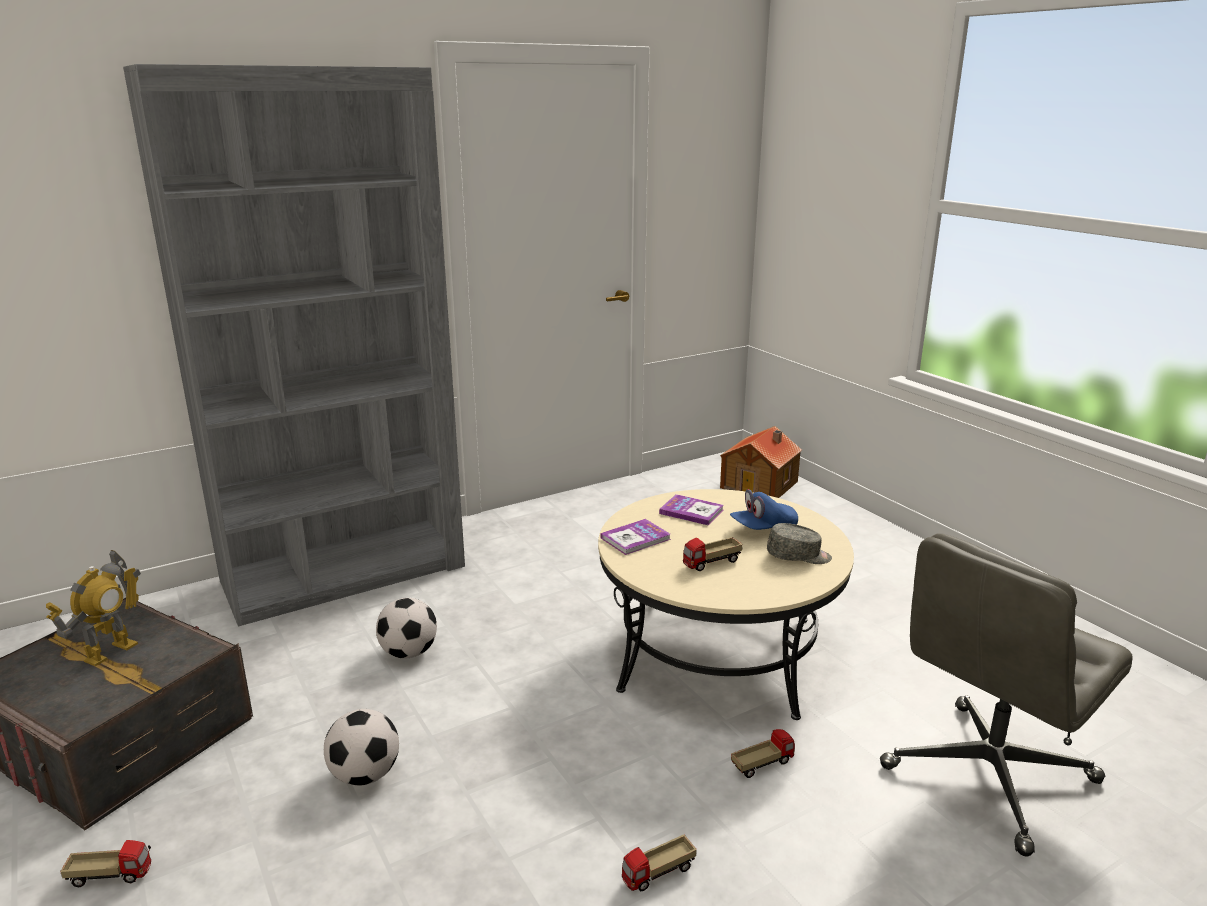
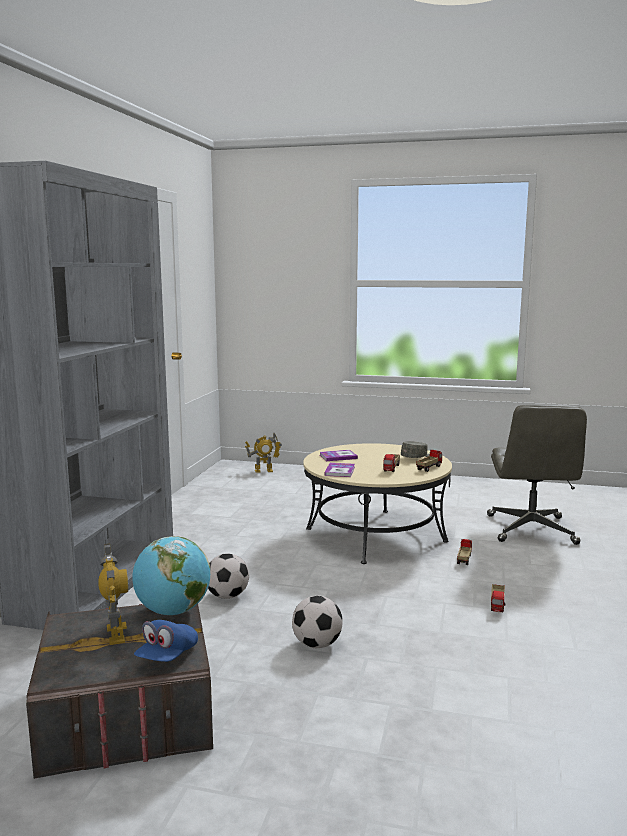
camera: 45 degrees left, 10 degrees down
(111, 875) = (274, 751): toy truck -> toy truck (429, 468)
(184, 653) = (173, 611): none -> globe
(761, 484) = (263, 471): toy house -> toy robot
(763, 528) = (381, 453): blue cap -> blue cap (167, 656)

